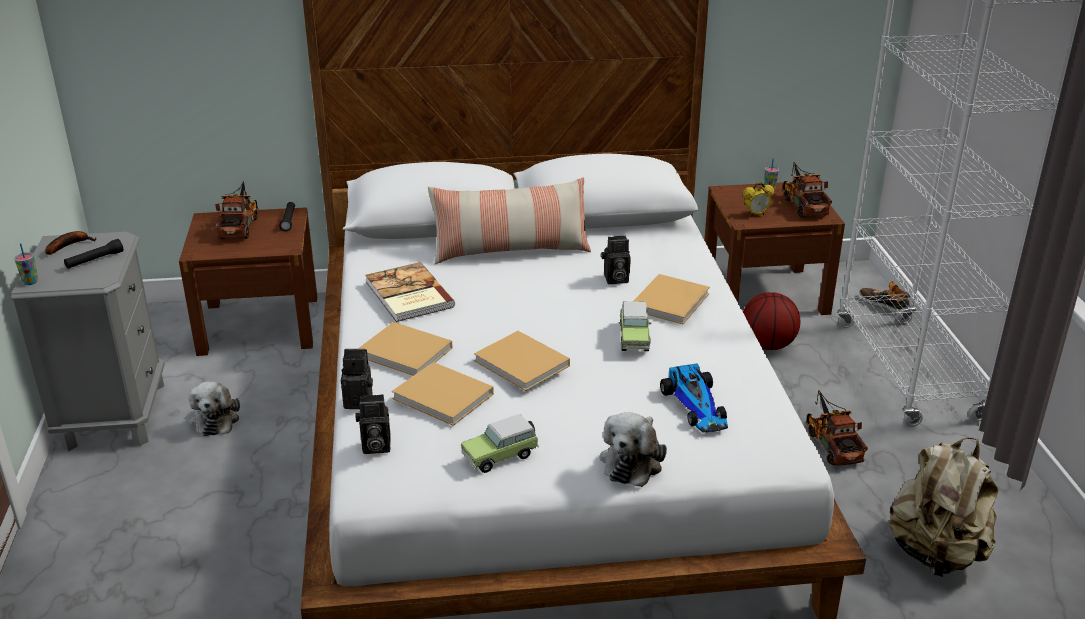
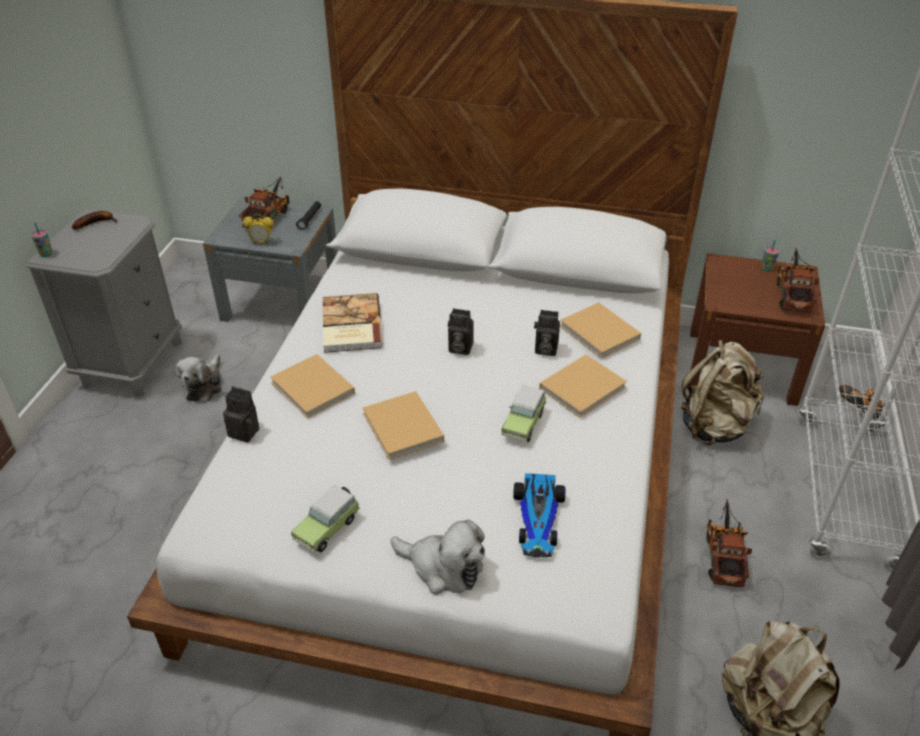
camera: 20 degrees right, 10 degrees up
(94, 260) = (105, 242): black flashlight -> none
(259, 325) = (282, 301): brown nightstand -> grey nightstand
(374, 446) = (227, 486): camera -> camera (459, 348)
(445, 397) = (314, 449): beige book -> beige book (601, 333)
(502, 456) = (328, 527): toy car -> toy car turned 45 degrees counterclockwise
(510, 250) = (468, 294): pillow -> none
(632, 461) = (442, 567): plush toy -> plush toy turned 105 degrees counterclockwise
(756, 214) = (736, 296): alarm clock -> alarm clock (261, 242)
(767, 345) = (715, 426): basketball -> beige backpack

